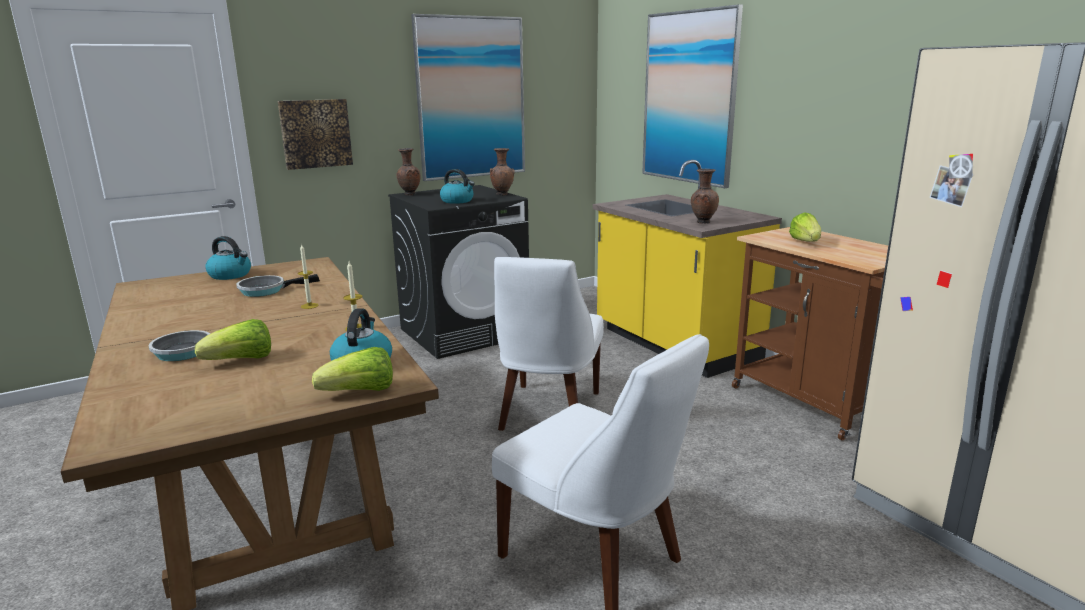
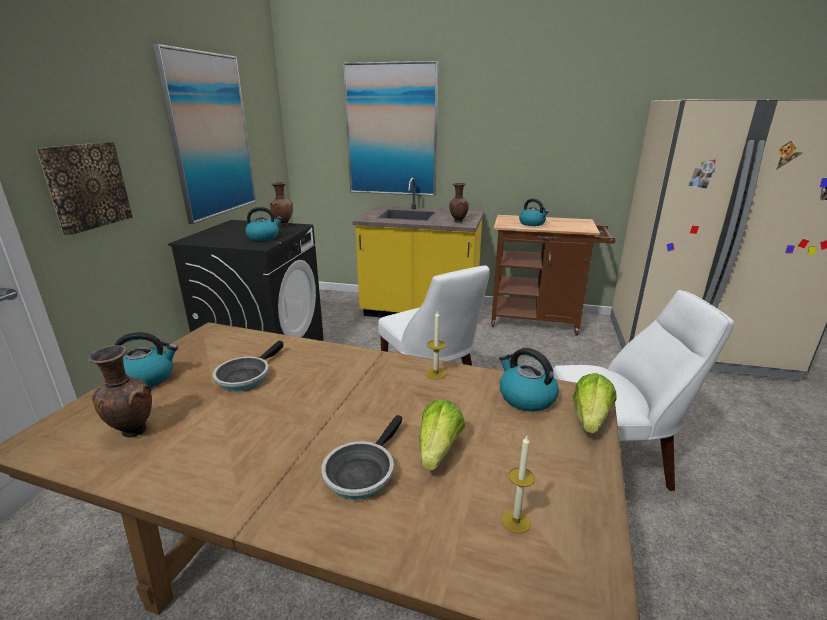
camera: 45 degrees left, 5 degrees up
(309, 306) = (338, 373): candle -> candle (516, 521)
(409, 194) = (193, 240): brown vase -> brown vase (132, 432)
(805, 242) = (532, 223): lettuce -> kettle

